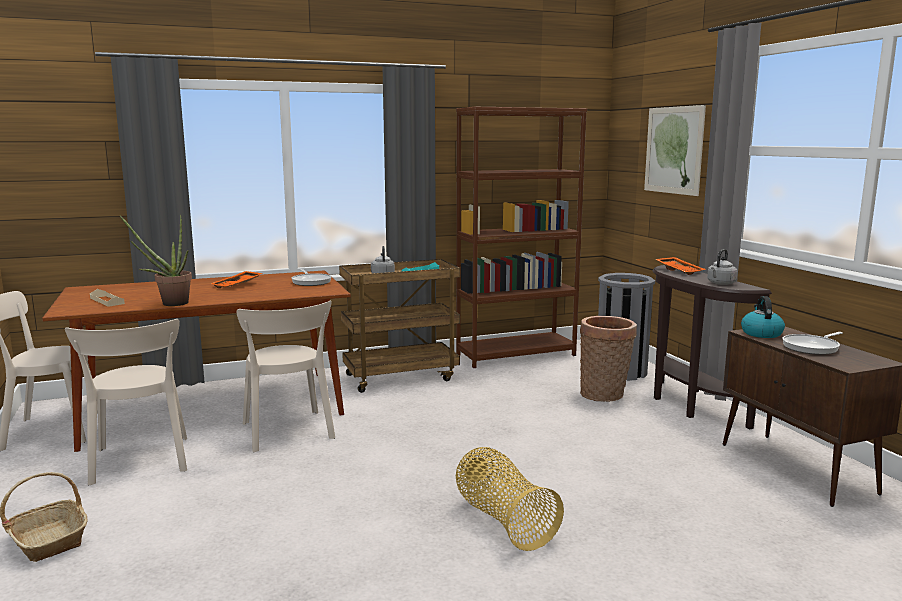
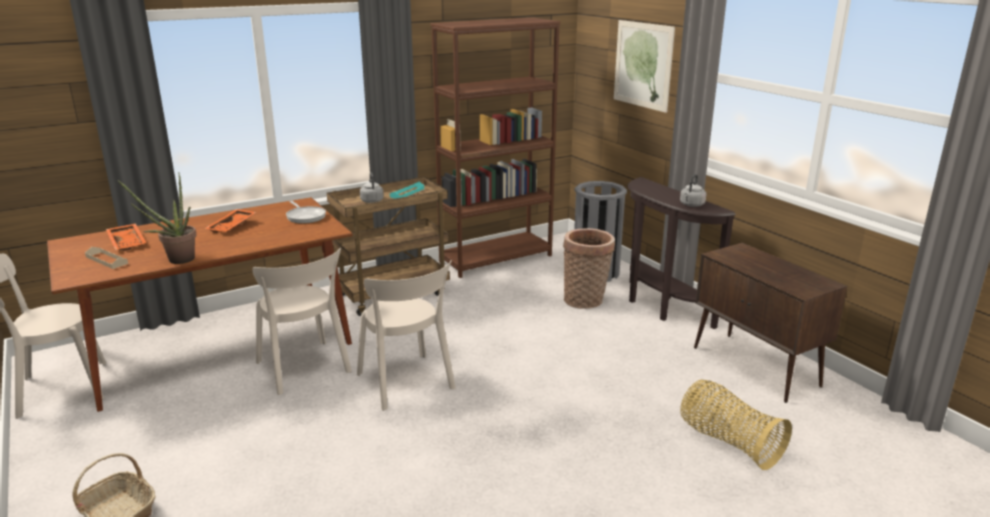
camera: 10 degrees left, 10 degrees up
(140, 462) = (171, 417): beige chair -> beige chair (407, 384)
(503, 520) = (526, 445): basket -> basket (728, 442)
(680, 271) = (652, 187): orange tray -> orange tray (128, 242)
(761, 333) = (728, 255): kettle -> none
(812, 347) = (772, 270): frying pan -> none

